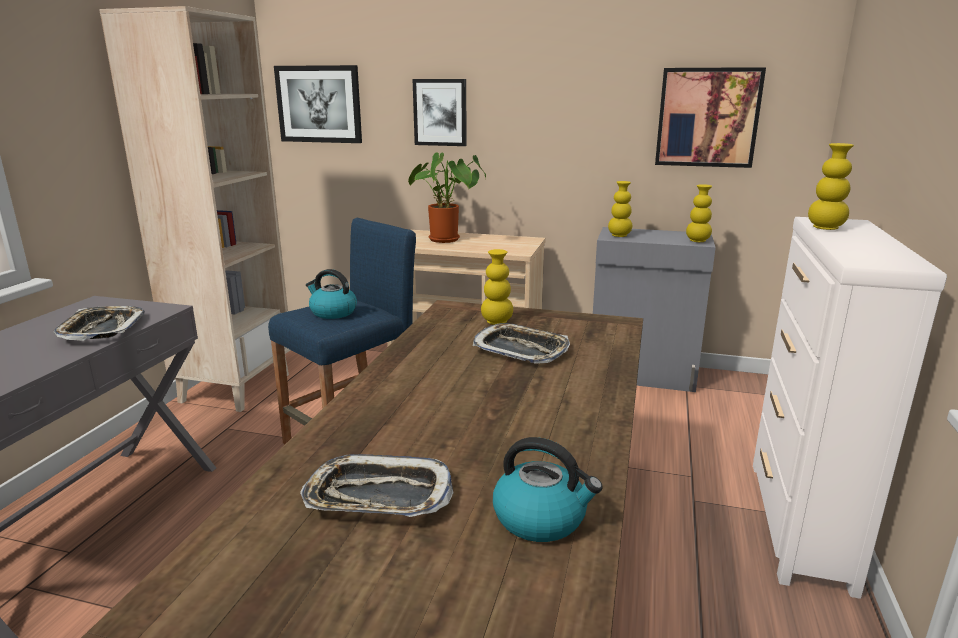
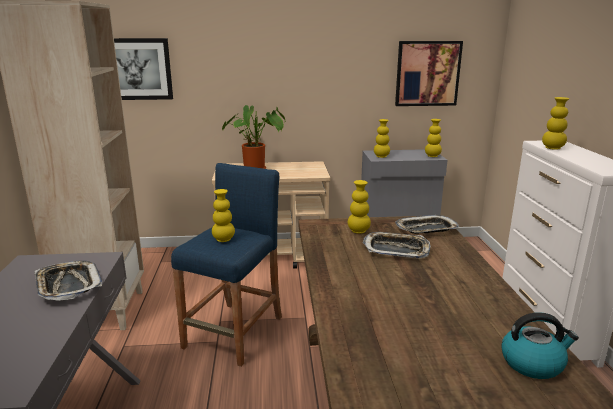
camera: 20 degrees left, 0 degrees up
(332, 312) = (223, 239): kettle -> yellow vase
(378, 496) = (426, 373): tray -> tray (426, 229)
(440, 112) = (238, 74): picture -> none

